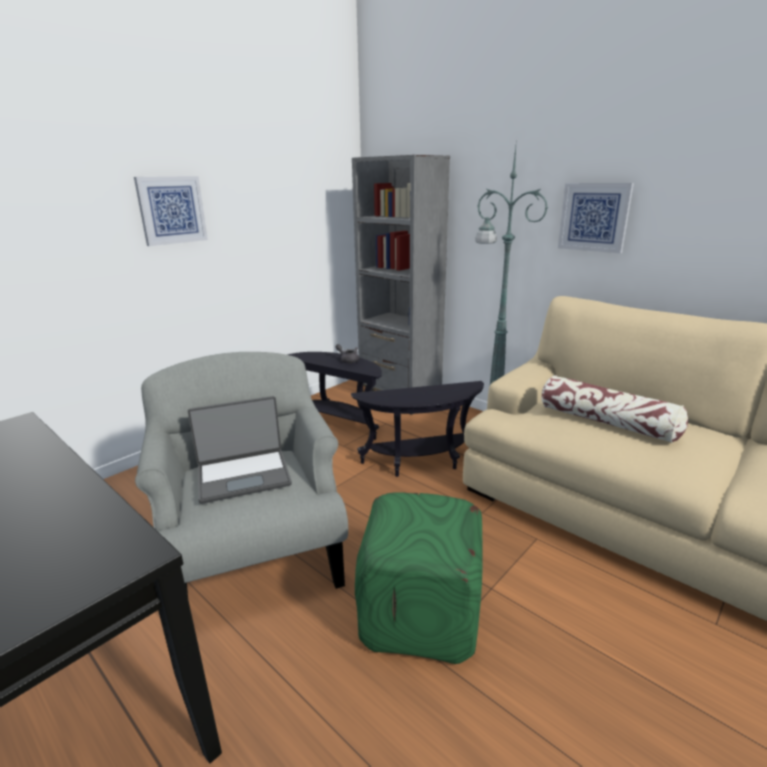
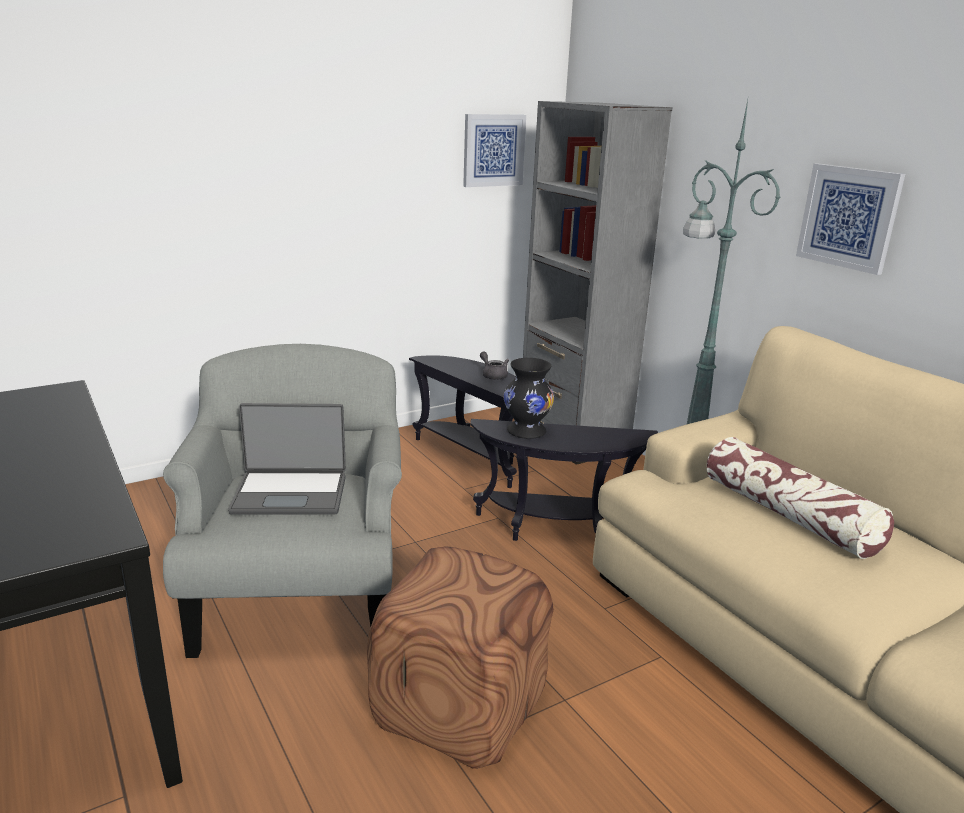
camera: 15 degrees right, 0 degrees up
(172, 210) = (290, 158): picture -> picture (493, 150)
(395, 395) = (526, 431): none -> black vase
(418, 615) = (457, 706): green ottoman -> brown ottoman

